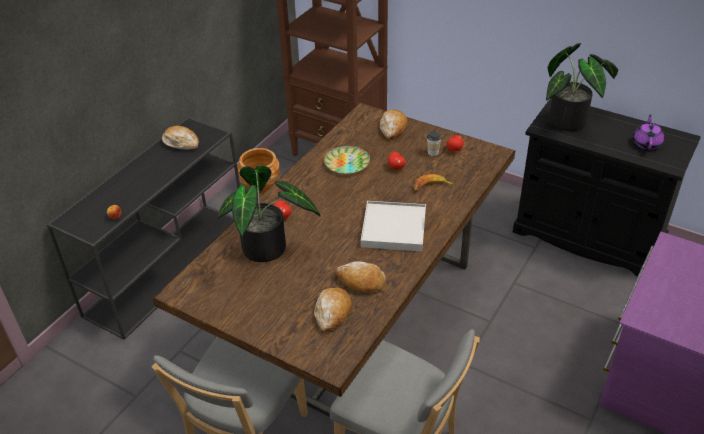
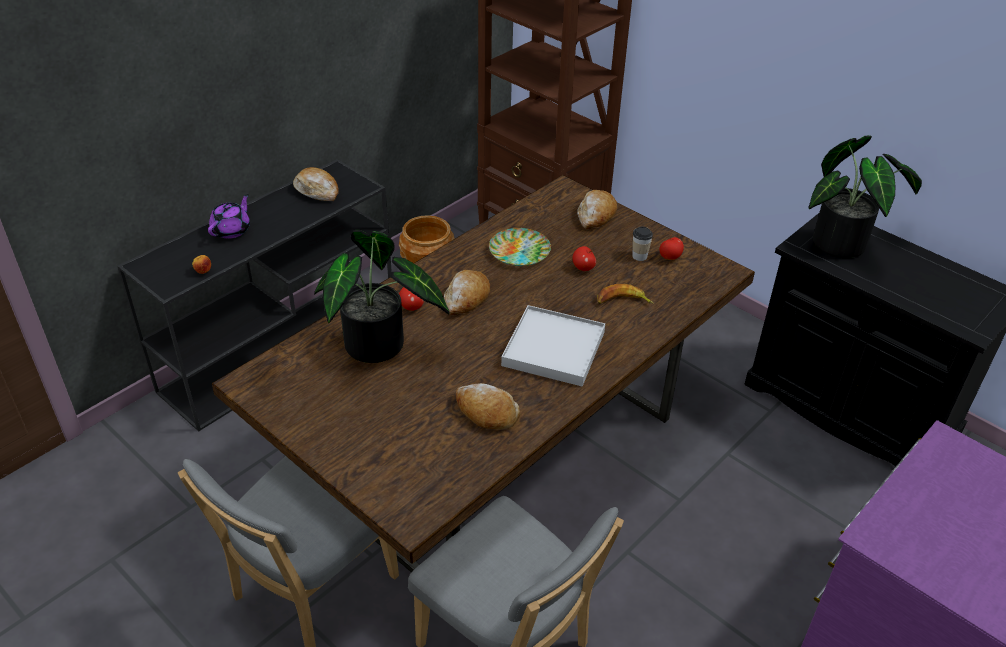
camera: 10 degrees right, 0 degrees up
(332, 312) = (435, 447): bread -> bread (466, 298)
(647, 143) = (946, 292): purple teapot -> purple teapot (232, 230)

